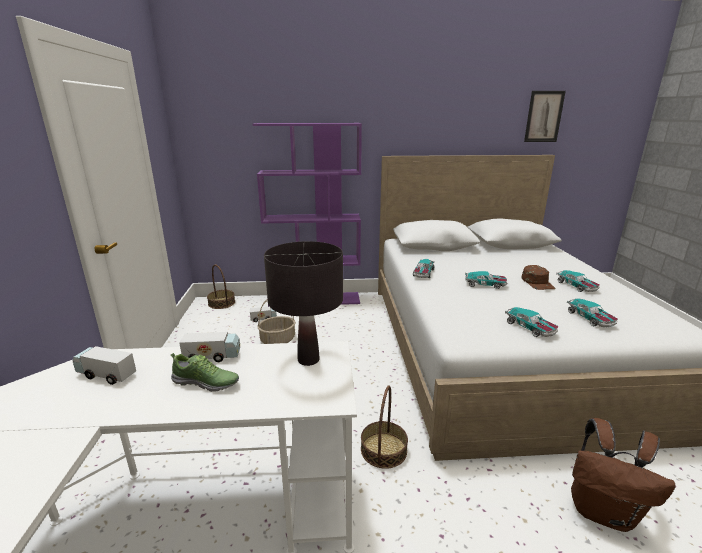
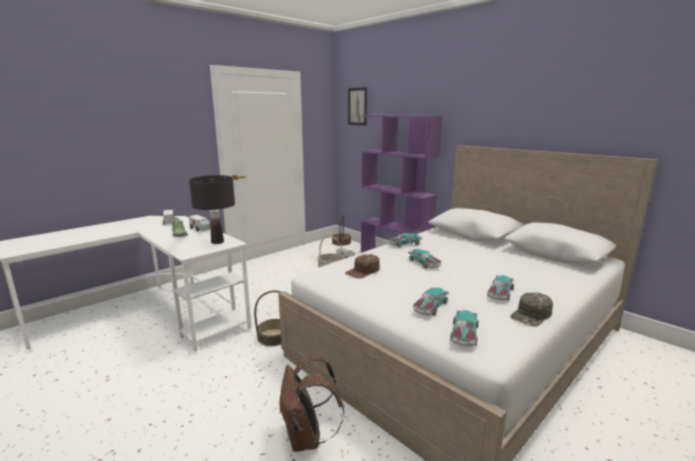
camera: 50 degrees right, 5 degrees down
(530, 328) = (369, 289): toy car -> toy car (464, 334)
(537, 283) = (471, 278): brown cap -> brown cap (363, 271)
(544, 116) = (647, 111): picture -> picture (357, 106)
(624, 293) = (531, 315): none -> green cap

